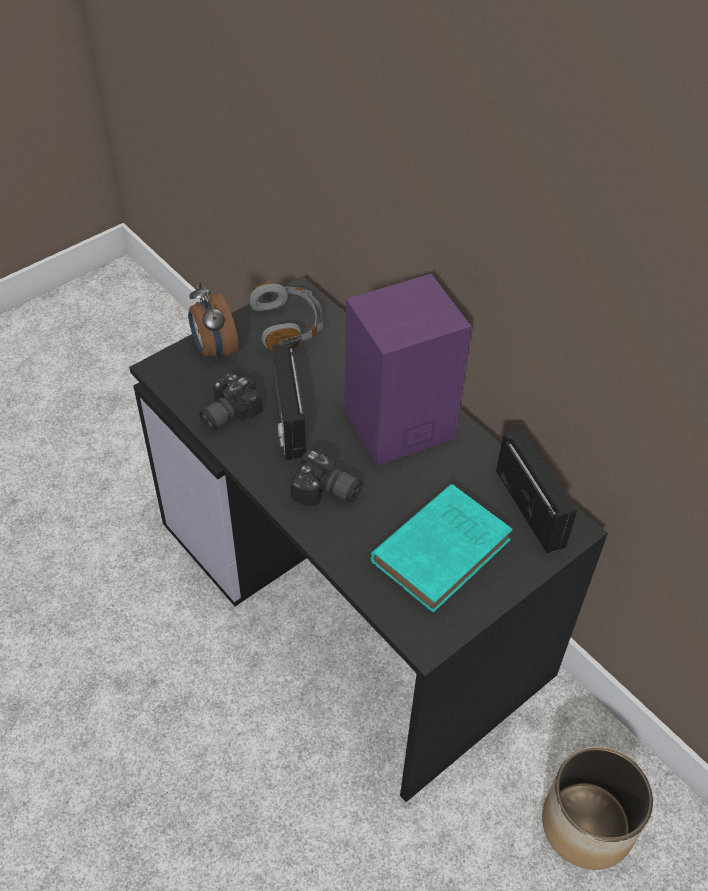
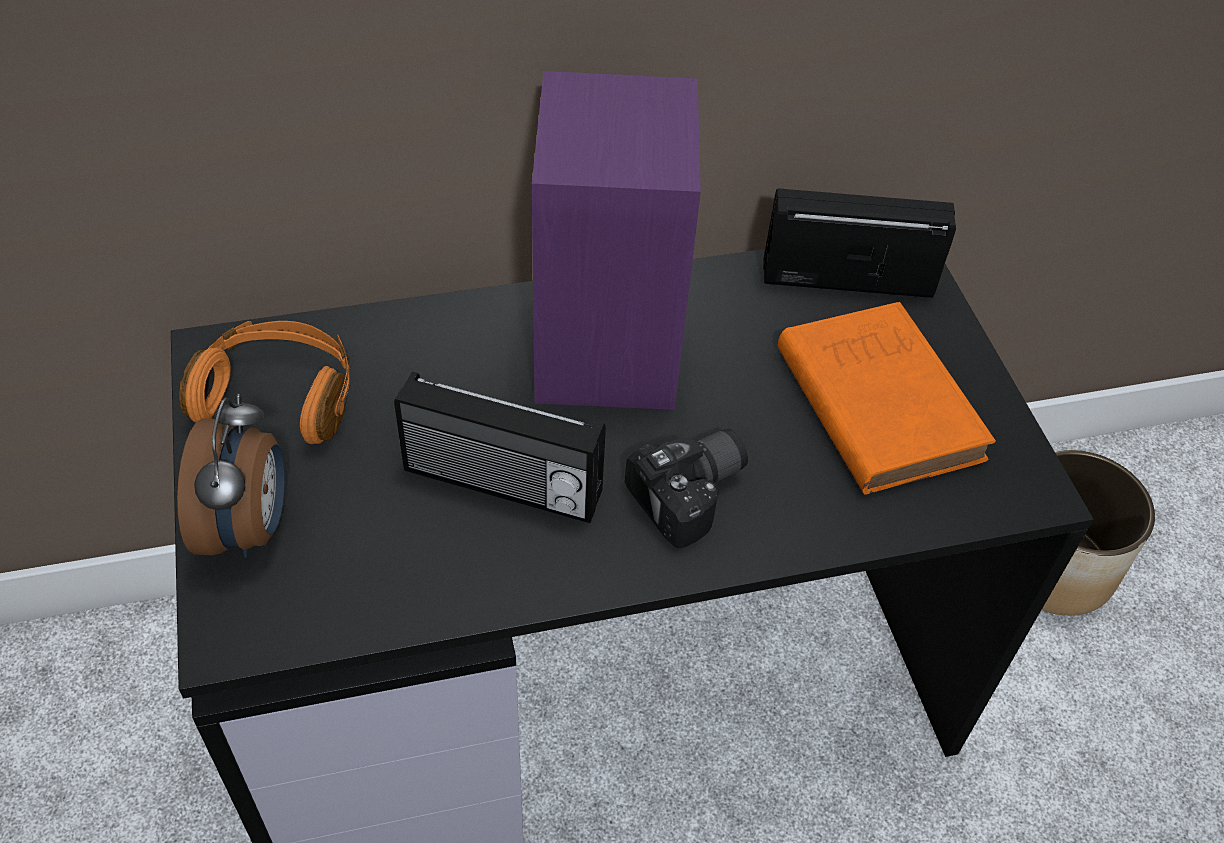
camera: 65 degrees left, 0 degrees up
(214, 350) = (249, 527): alarm clock -> alarm clock turned 90 degrees counterclockwise
(226, 412) = (422, 568): camera -> none
(288, 326) = (279, 396): grey headphones -> orange headphones
(443, 549) = (875, 400): turquoise book -> orange book

